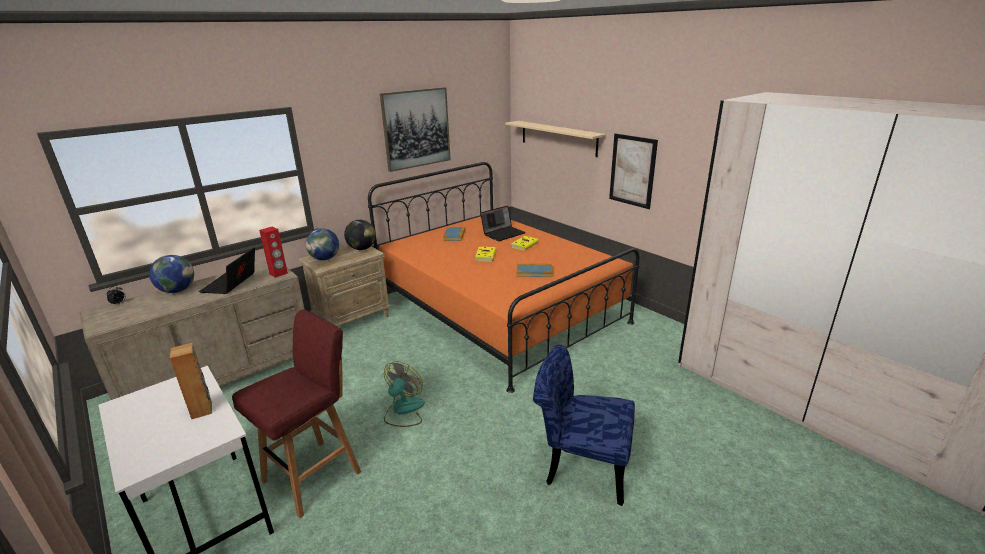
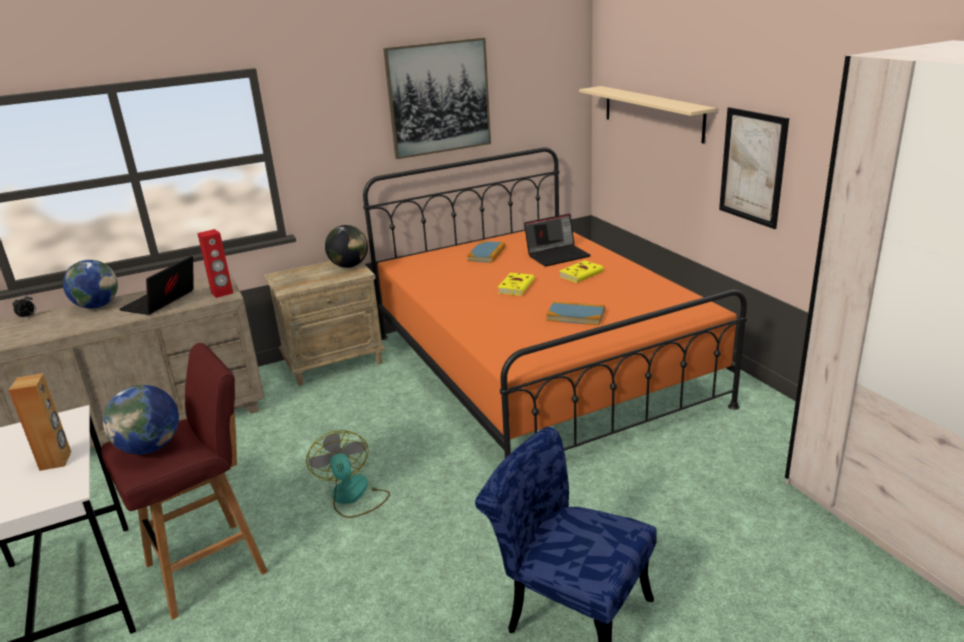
camera: 15 degrees right, 0 degrees up
(325, 259) = (296, 277): globe -> globe (150, 448)
(404, 410) = (352, 496): fan -> fan turned 60 degrees counterclockwise

